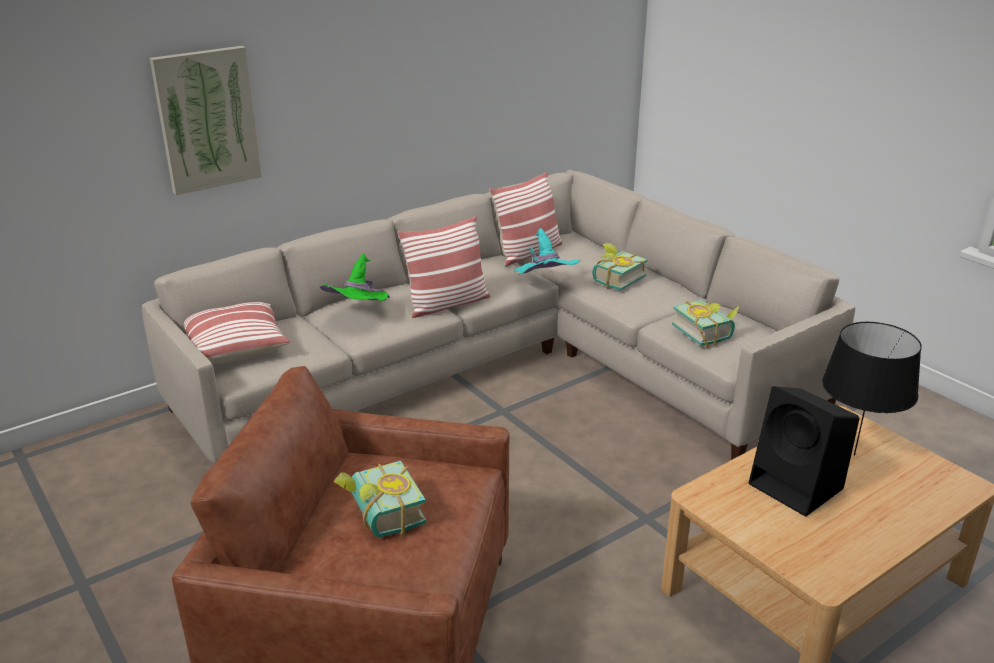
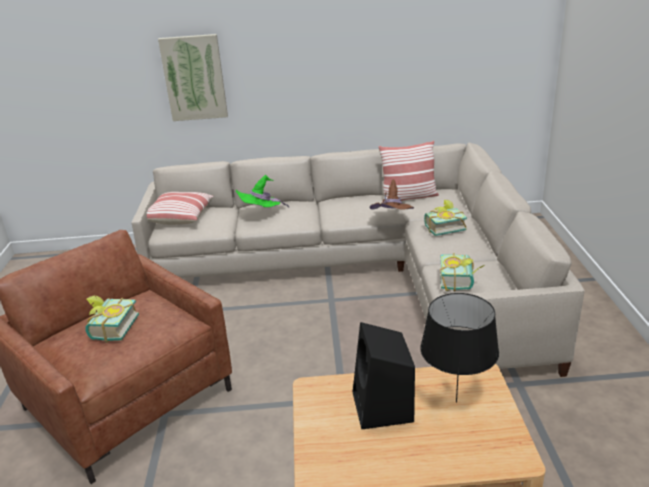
camera: 35 degrees right, 0 degrees up
(447, 304) = (318, 219): pillow -> none
(545, 285) = (392, 221): turquoise hat -> brown hat

